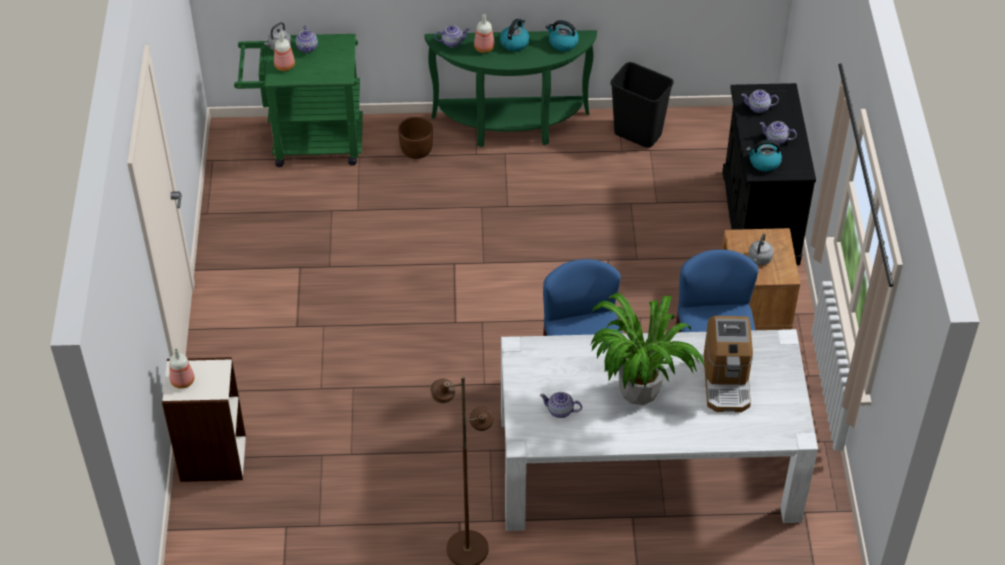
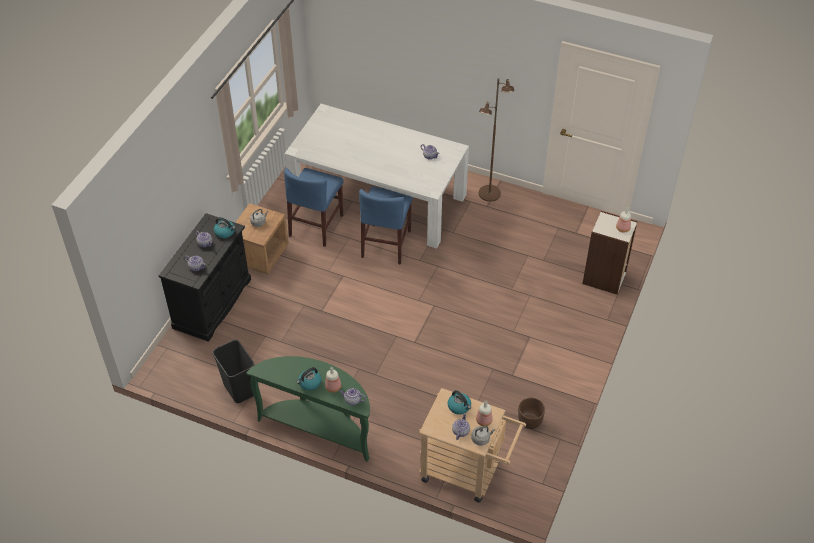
camera: 155 degrees left, 0 degrees up
(308, 142) = (467, 472): green cart -> beige cart
(416, 150) = (394, 435): brown planter -> brown planter (530, 421)
(562, 43) = (277, 370): kettle -> kettle (459, 406)
(638, 390) = (385, 152): potted plant -> none
(726, 381) = (338, 142): coffee machine -> none

